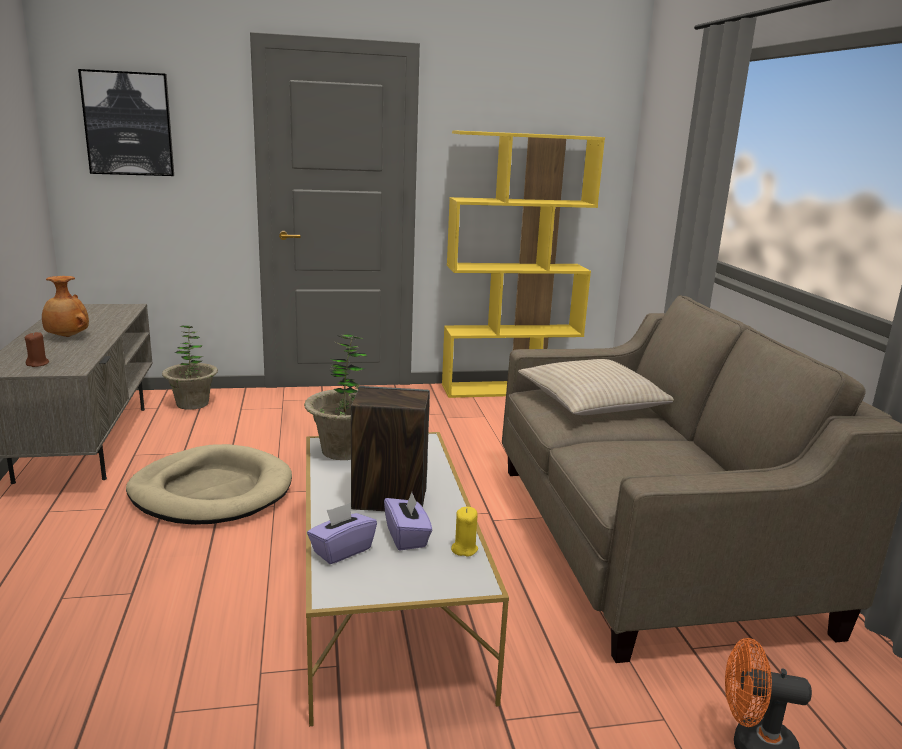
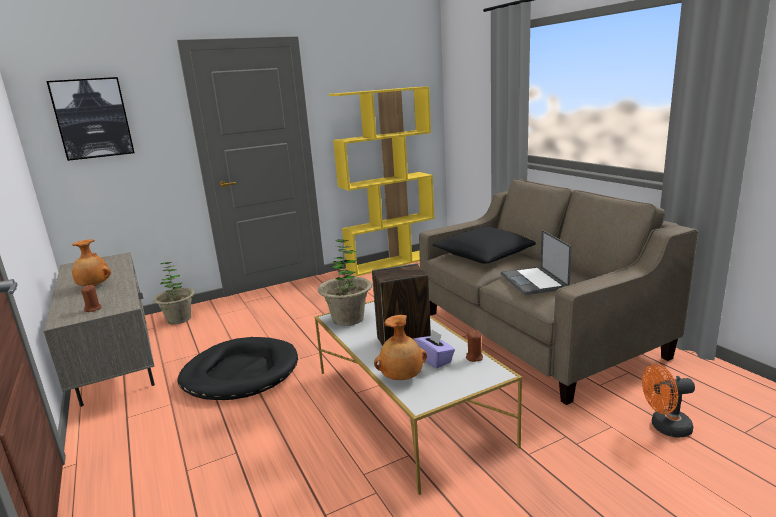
camera: 15 degrees left, 0 degrees up
(212, 491) = (240, 373): beige dog bed -> black dog bed
(341, 550) = (402, 377): purple tissue box -> brown vase
(464, 549) = (474, 357): yellow candle -> brown candle
(592, 402) = (484, 255): beige pillow -> black pillow
(628, 458) = (534, 281): none -> laptop

